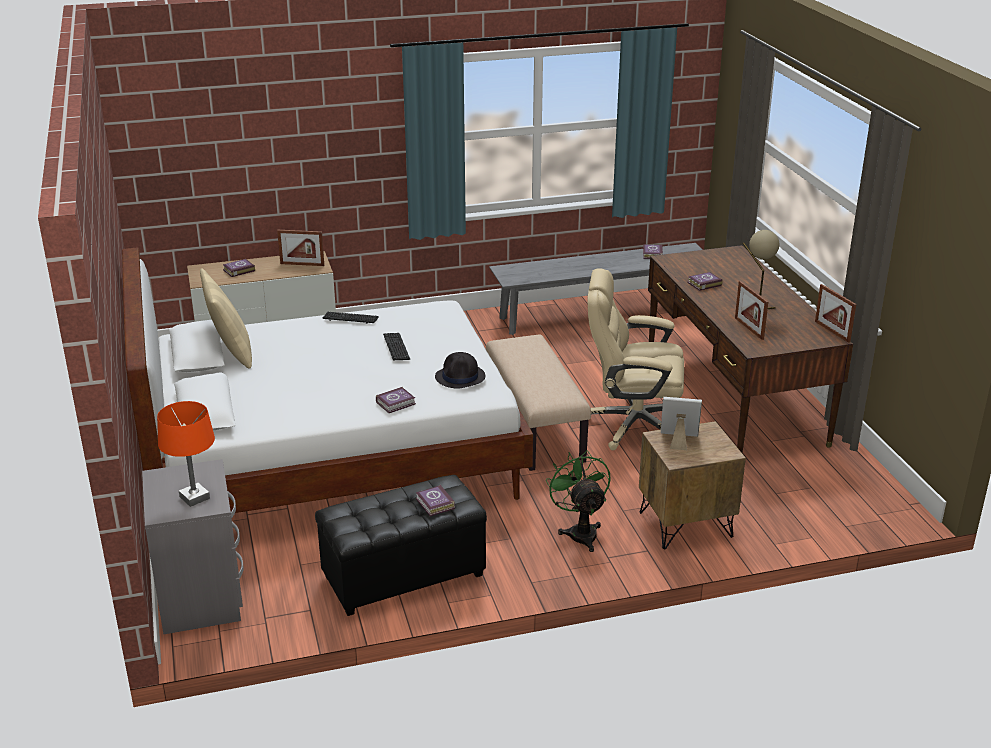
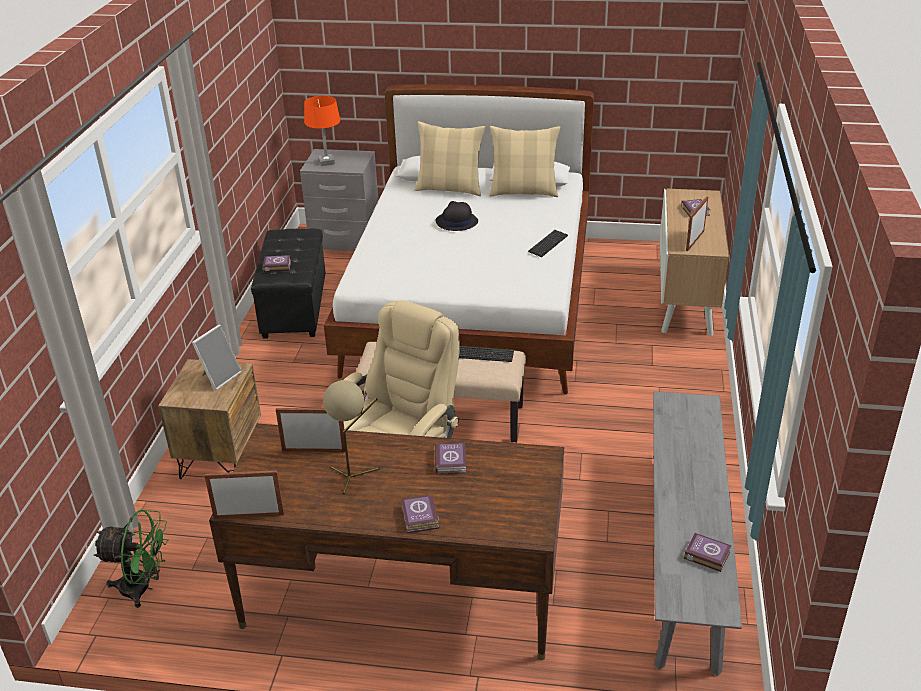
camera: 115 degrees right, 5 degrees up
(239, 395) = (450, 189): none -> beige pillow
(396, 348) = (473, 255): keyboard -> keyboard (484, 355)
(397, 403) = (380, 241): book -> book (419, 518)
(460, 377) = (392, 272): black hat -> black hat (456, 222)
(580, 532) = (268, 397): green fan -> green fan (143, 588)

